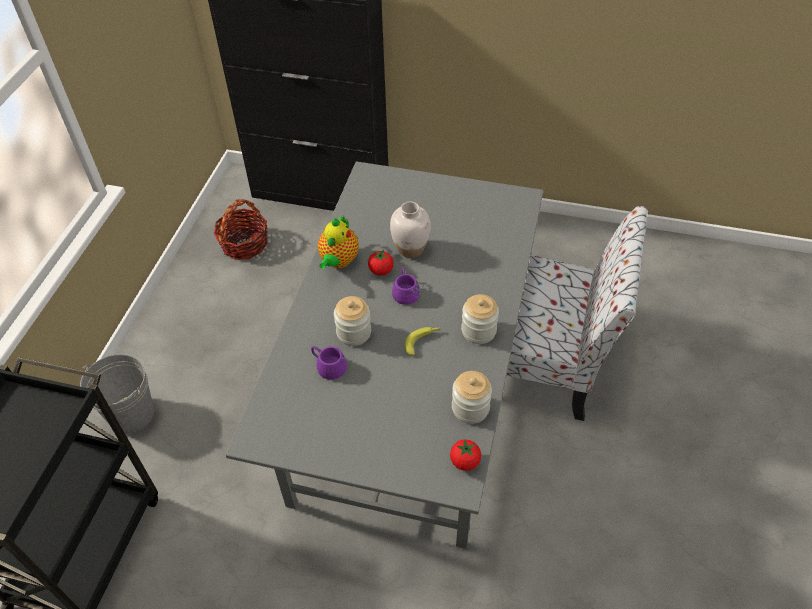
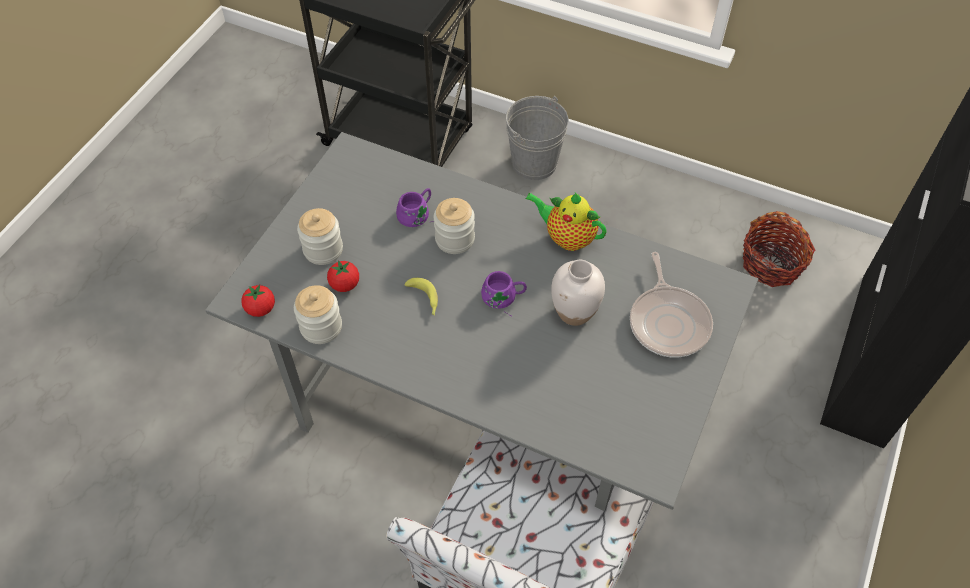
camera: 100 degrees right, 5 degrees up
(381, 271) = (543, 276): tomato -> tomato (345, 284)
(405, 200) = (668, 322): none -> frying pan
(478, 331) = (423, 358): jar -> jar (323, 250)

